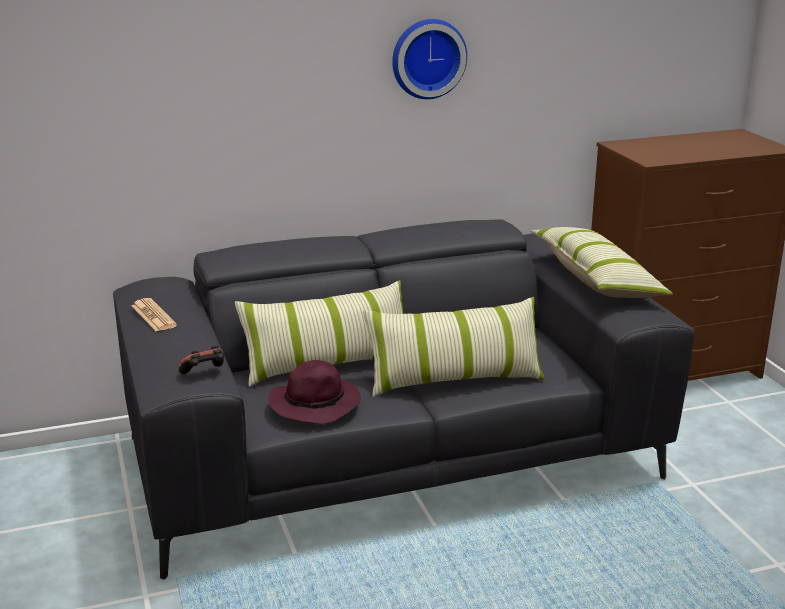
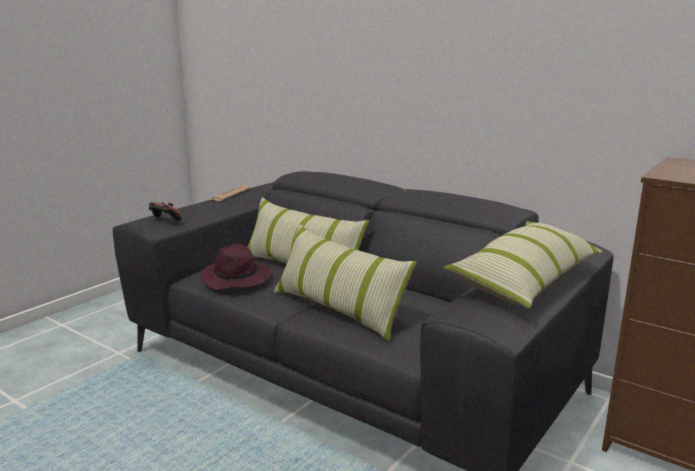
camera: 55 degrees right, 5 degrees down
(427, 58) = (487, 42): wall clock -> none

